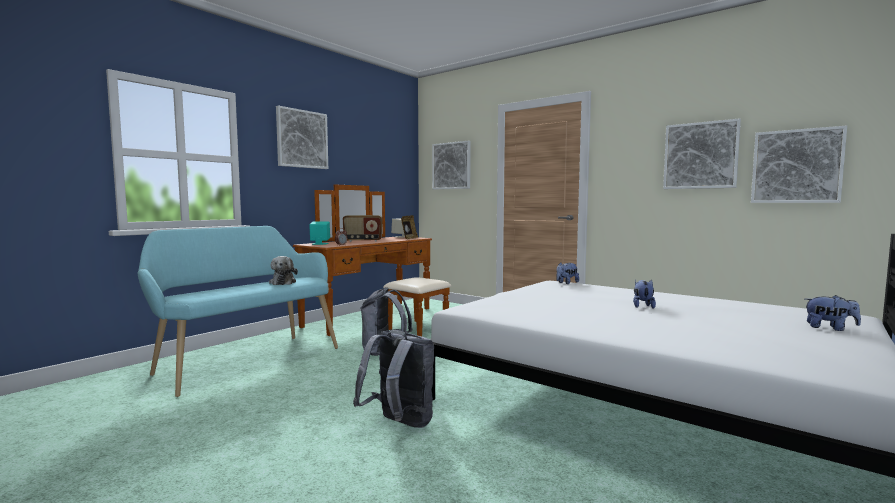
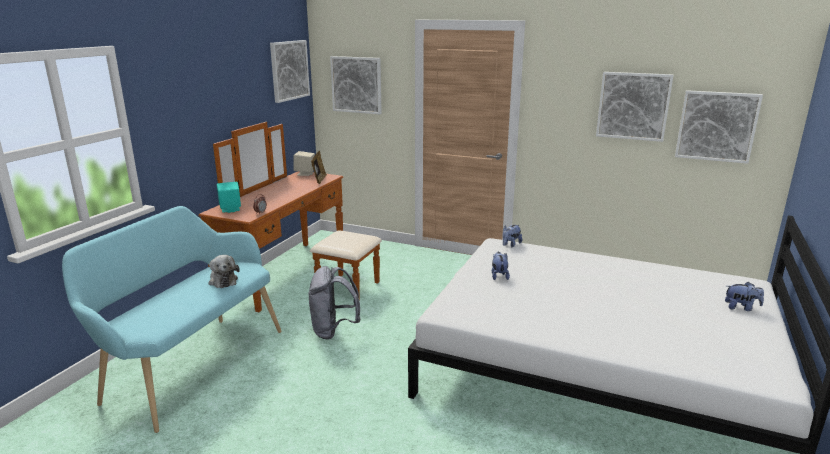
camera: 15 degrees left, 15 degrees up
(302, 139) = (191, 83): picture -> picture (289, 70)
(363, 241) = (273, 194): radio -> none
(399, 424) = (402, 430): grey backpack -> none
(642, 306) = (595, 287): plush toy -> plush toy (499, 275)

